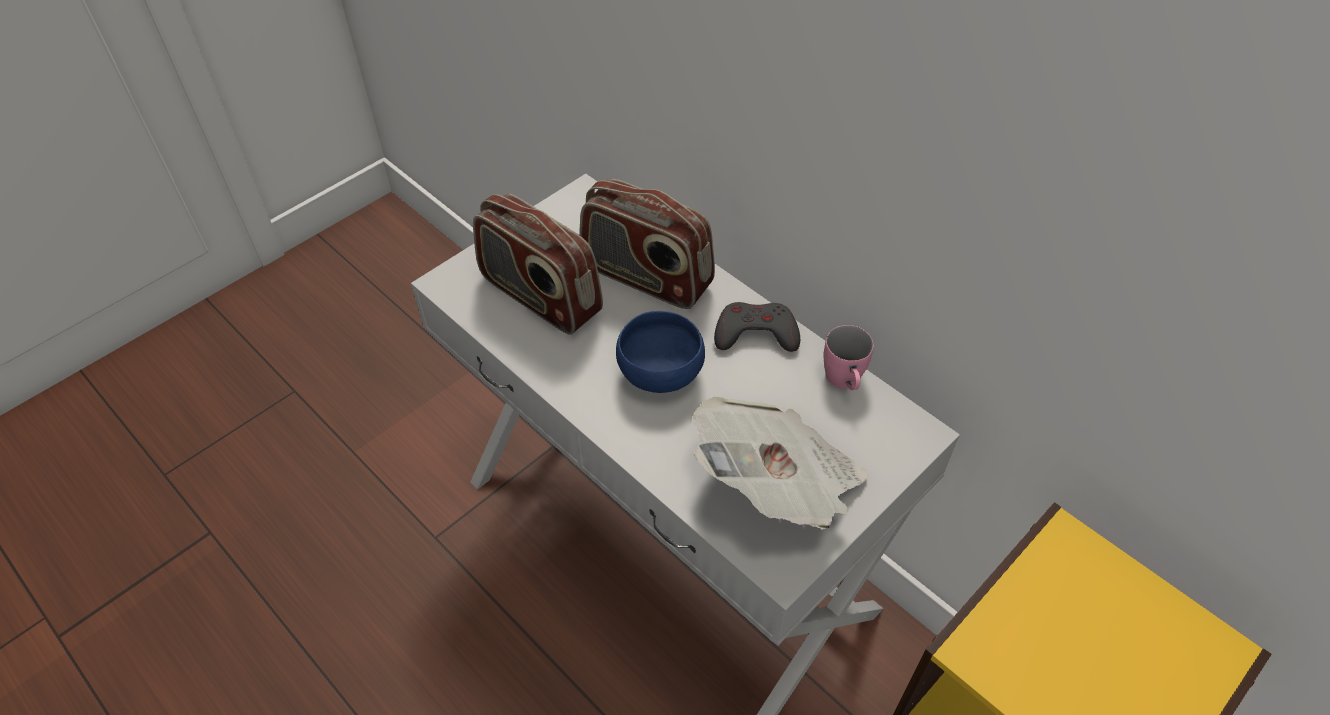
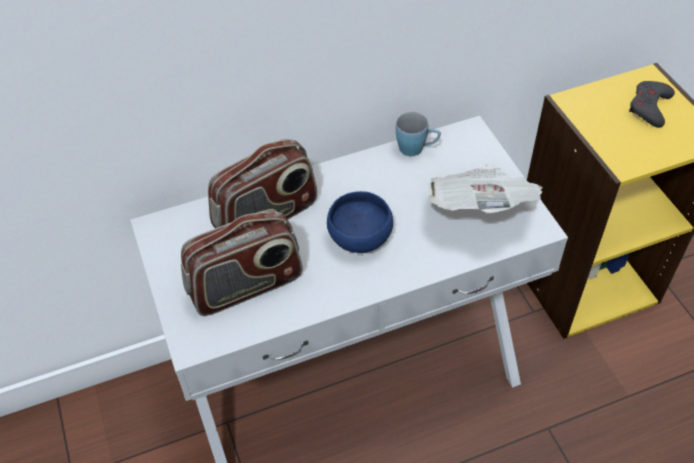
camera: 65 degrees left, 0 degrees up
(755, 333) = (353, 176): grey game controller -> grey game controller (649, 107)
(844, 382) = (417, 149): pink mug -> blue mug

